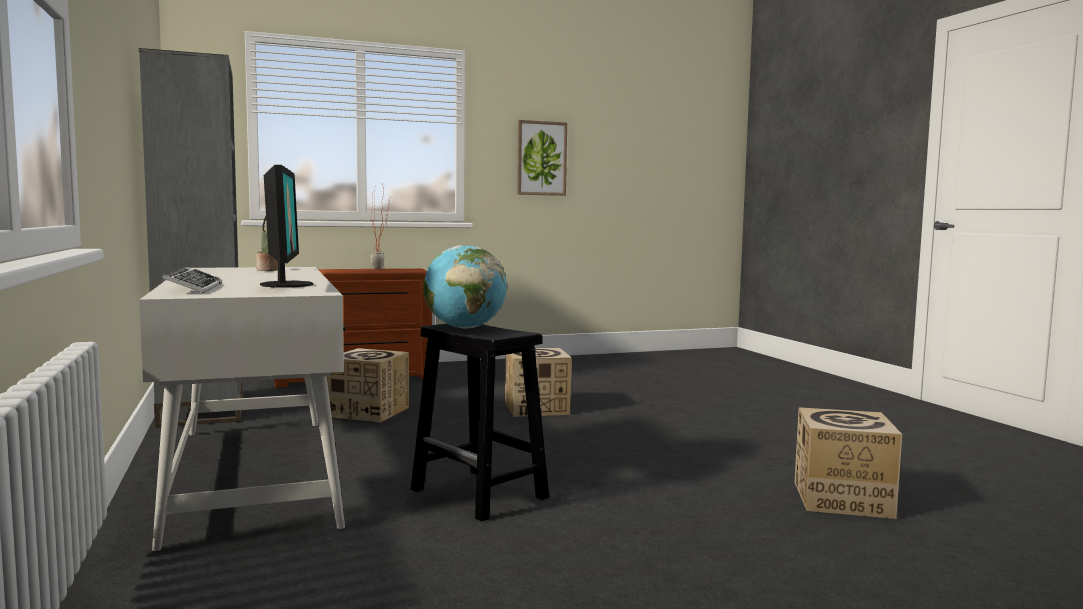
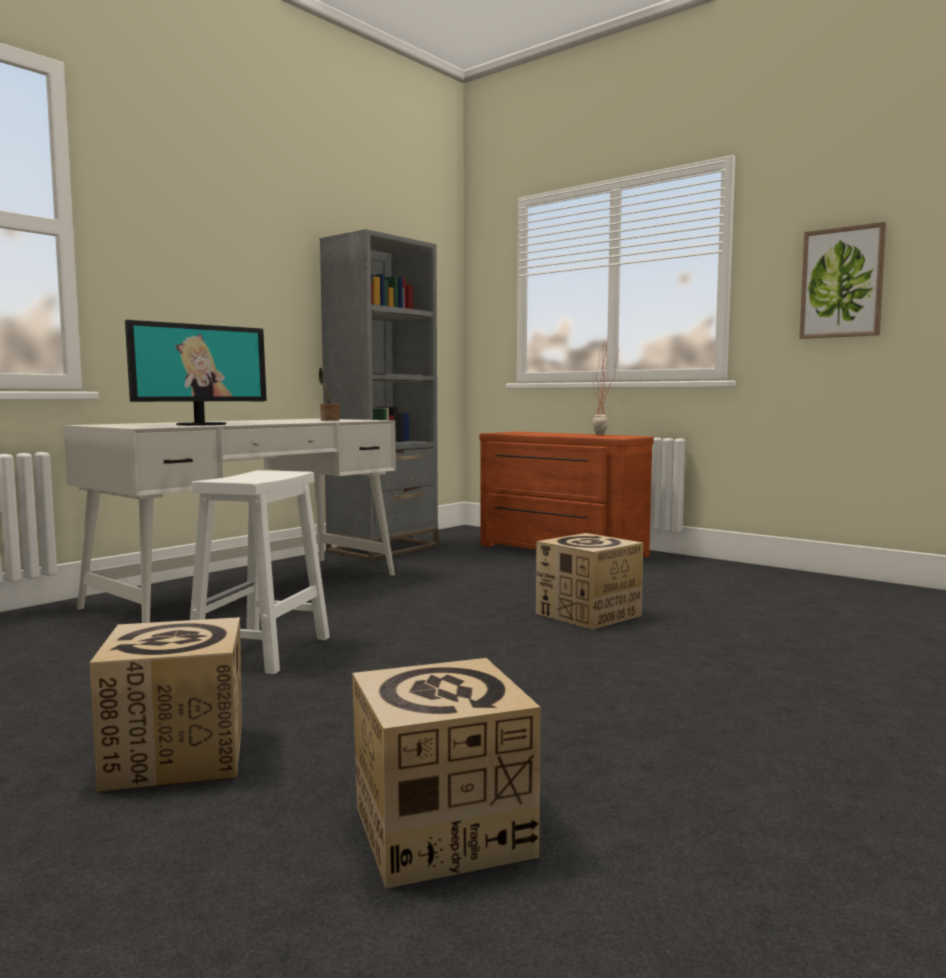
camera: 60 degrees right, 0 degrees up
(193, 288) = (151, 423): keyboard -> none
(369, 412) = (456, 577): cardboard box -> cardboard box (177, 756)
(465, 328) = (260, 474): globe -> none
(481, 494) = (261, 651): black stool -> white stool

